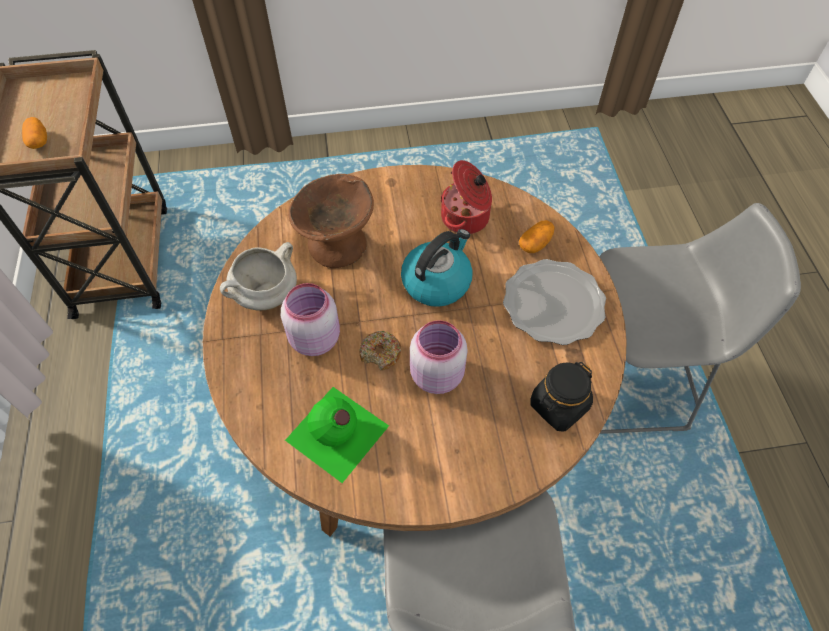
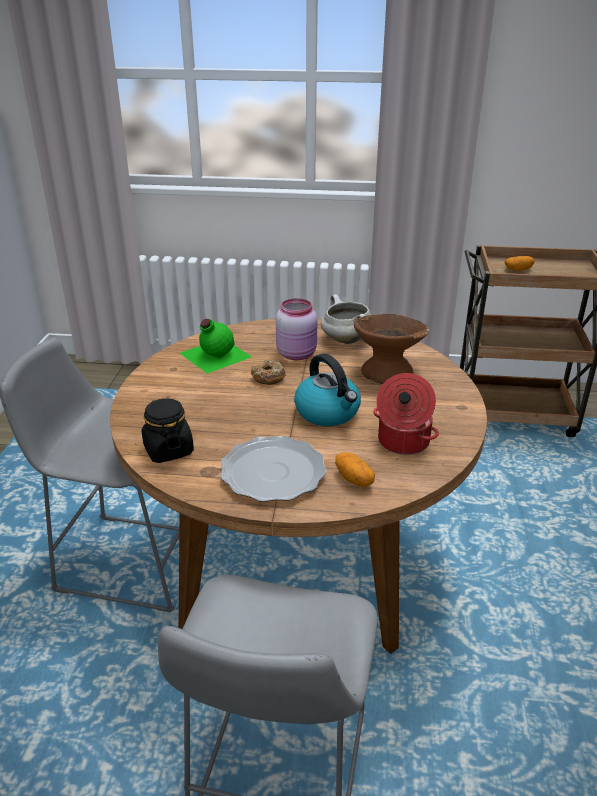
camera: 105 degrees right, 25 degrees down
(435, 374) = (236, 398): pink jar -> none

